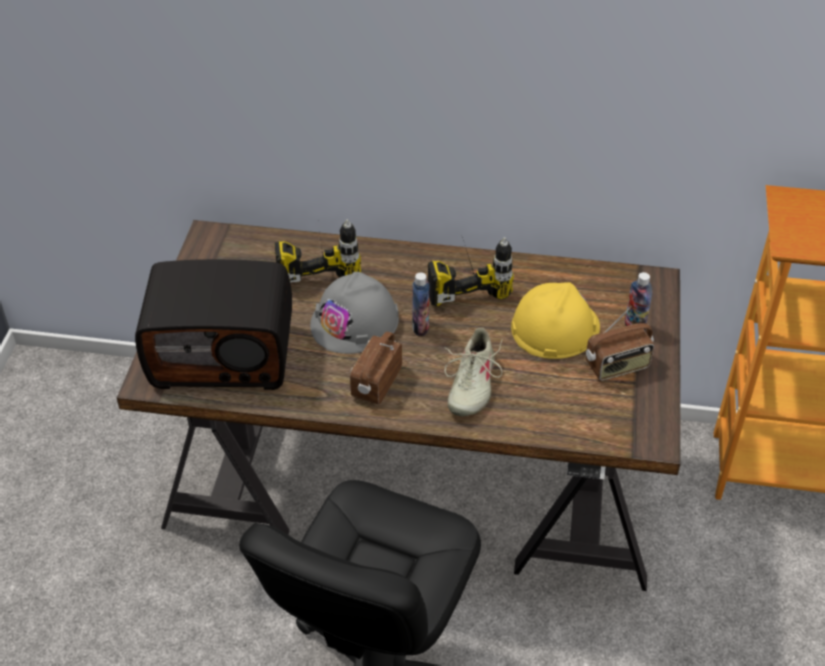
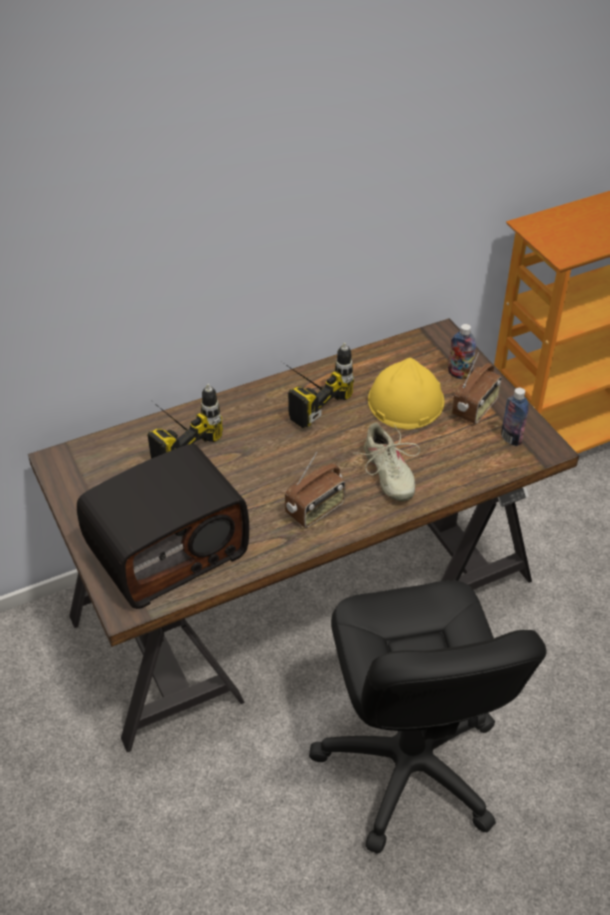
camera: 35 degrees left, 0 degrees up
(355, 322) = (252, 471): grey hard hat -> none
(375, 383) = (315, 510): radio -> radio turned 120 degrees counterclockwise
(420, 327) = (307, 449): bottle -> bottle (511, 438)

